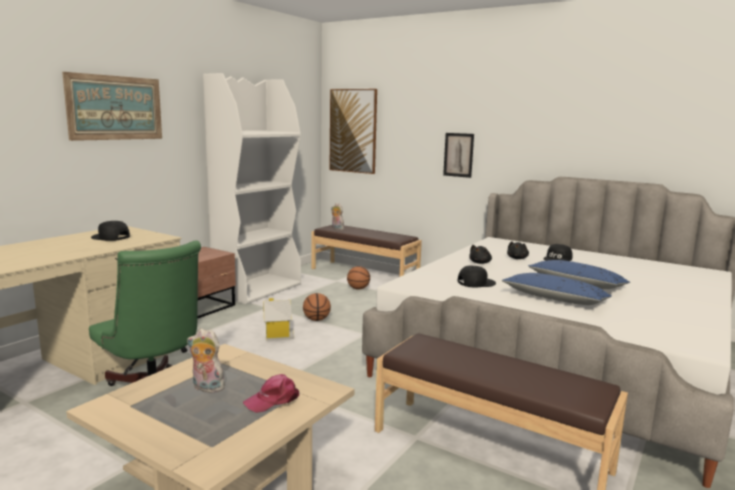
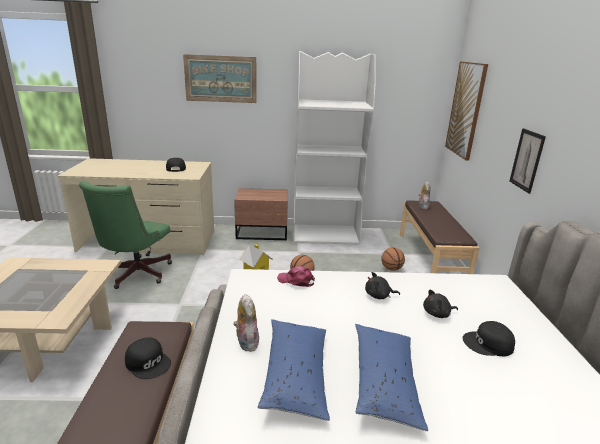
camera: 55 degrees right, 10 degrees up
(206, 388) = (47, 279): plush toy -> plush toy (246, 342)
(273, 400) = (36, 305): pink cap -> pink cap (296, 280)
(475, 282) = (300, 310): black cap -> black cap (148, 362)

